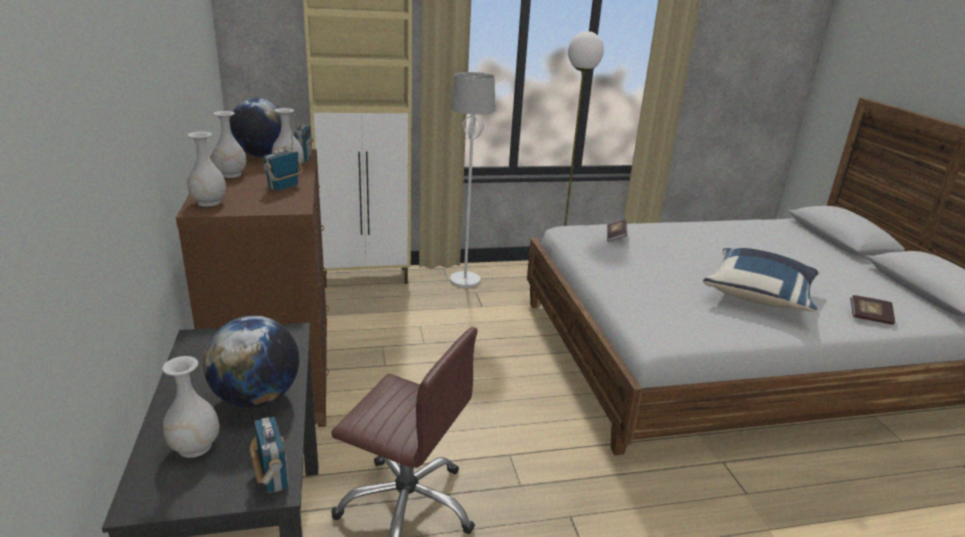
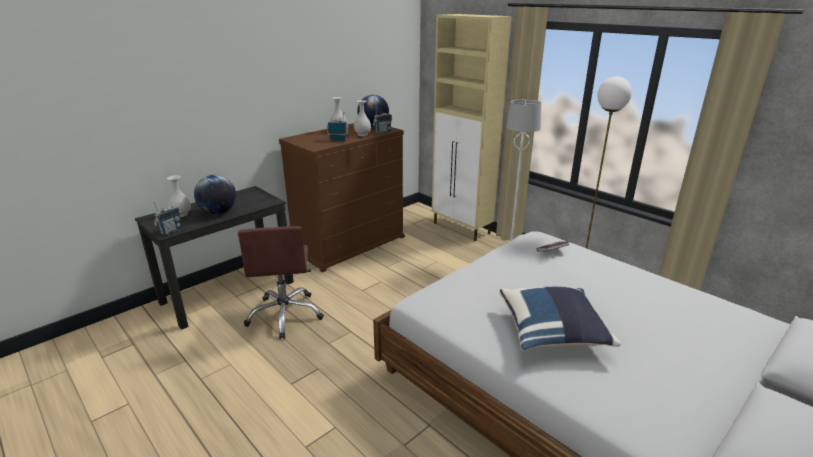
camera: 60 degrees right, 0 degrees up
(209, 202) = (300, 137): white vase -> none
(869, 317) = (606, 405): book -> none

